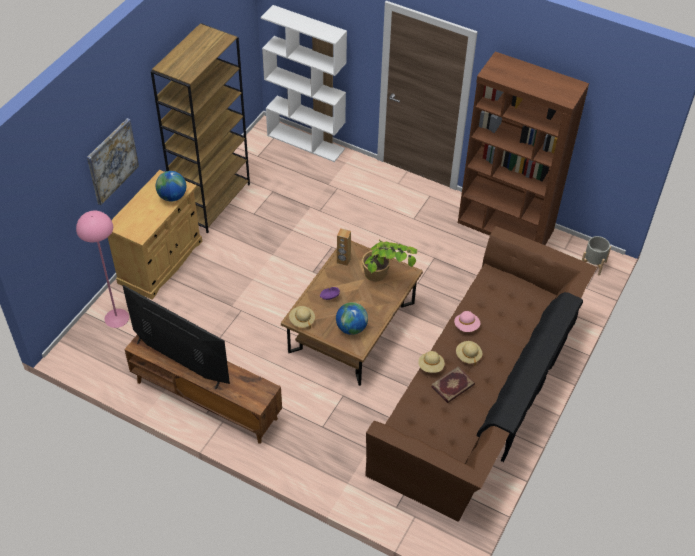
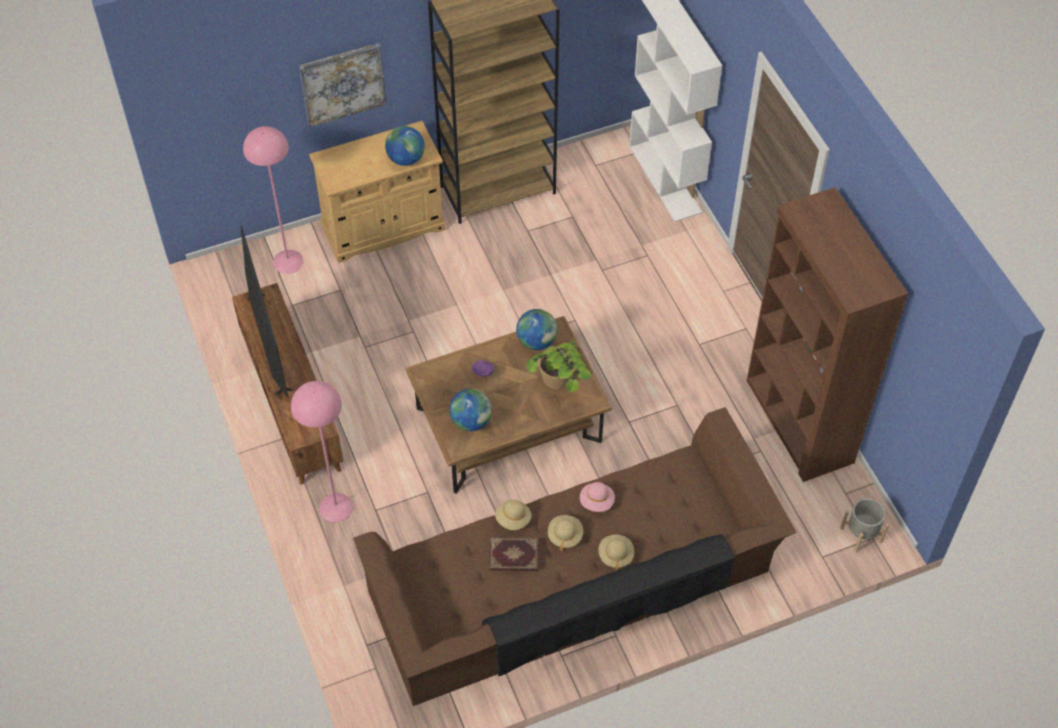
camera: 40 degrees right, 5 degrees up
(296, 441) = (336, 507): none -> pink floor lamp
(302, 320) = (429, 379): beige hat -> beige hat (615, 555)
(343, 261) = (536, 341): brown speaker -> globe

